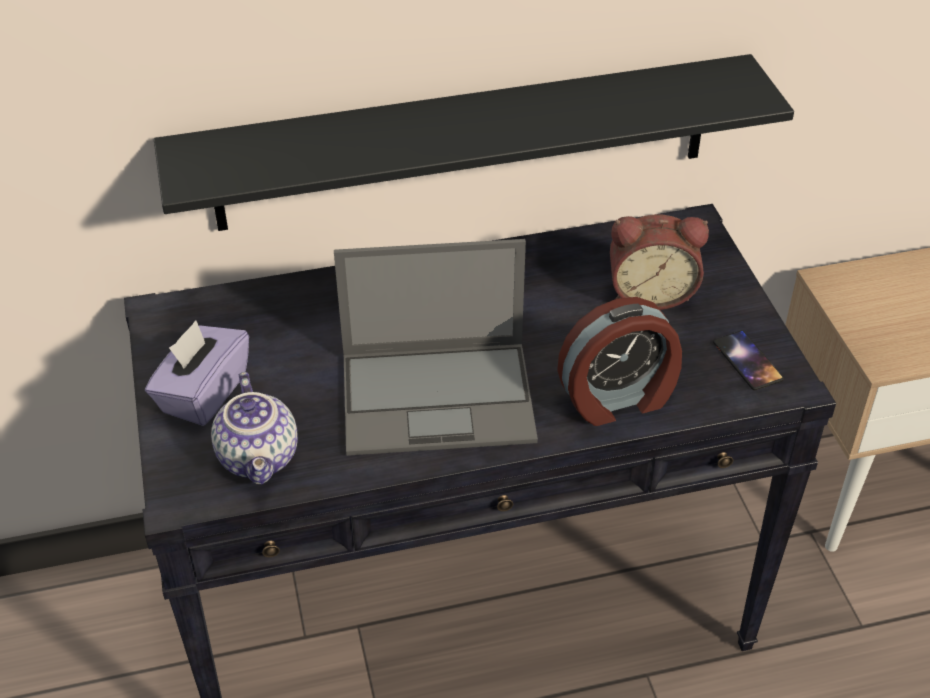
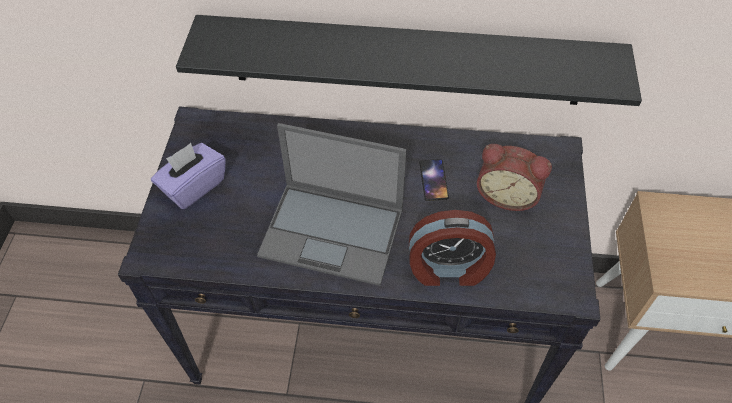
camera: 20 degrees right, 10 degrees up
(260, 457) = (206, 242): teapot -> none
(747, 361) = (551, 267): phone -> phone (433, 180)

